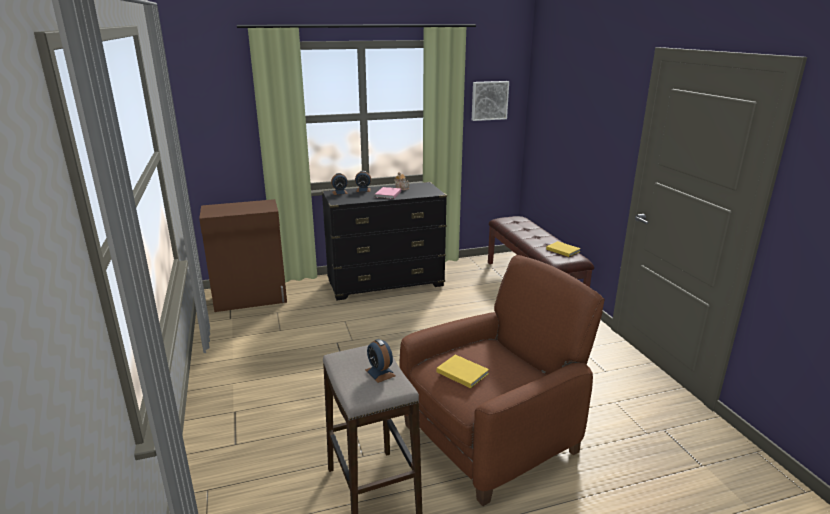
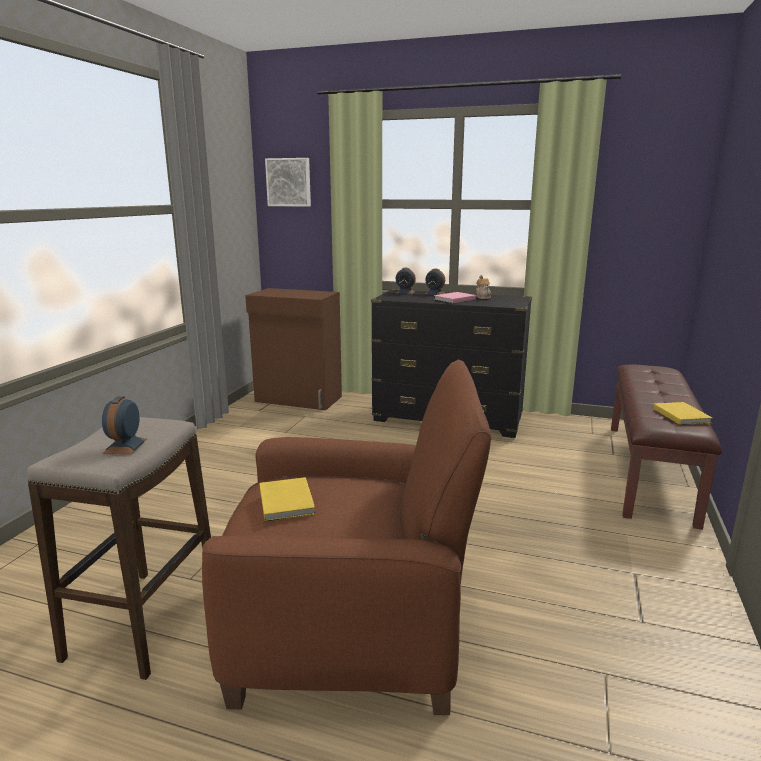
camera: 35 degrees right, 5 degrees down
(489, 100) = (642, 190): picture -> picture (289, 182)

